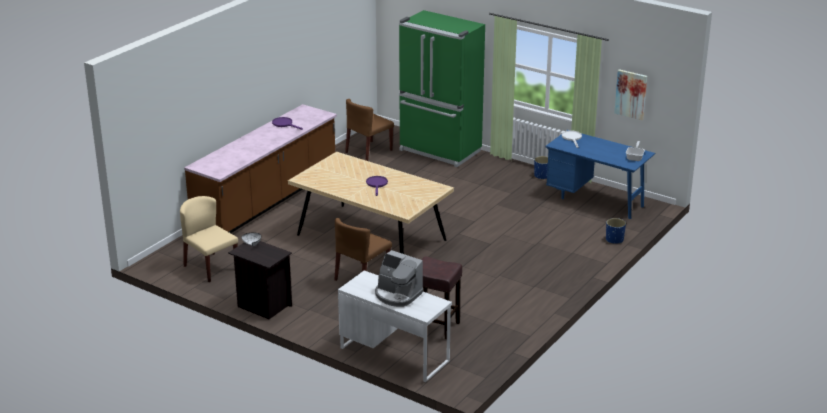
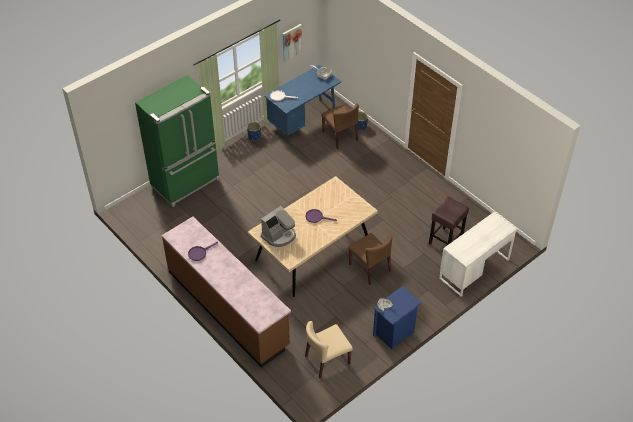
camera: 75 degrees left, 20 degrees up
(262, 306) = (394, 333): black nightstand -> blue nightstand
(368, 151) = (165, 226): brown chair -> brown chair (340, 136)
(397, 295) = (480, 236): coffee machine -> coffee machine (279, 236)

